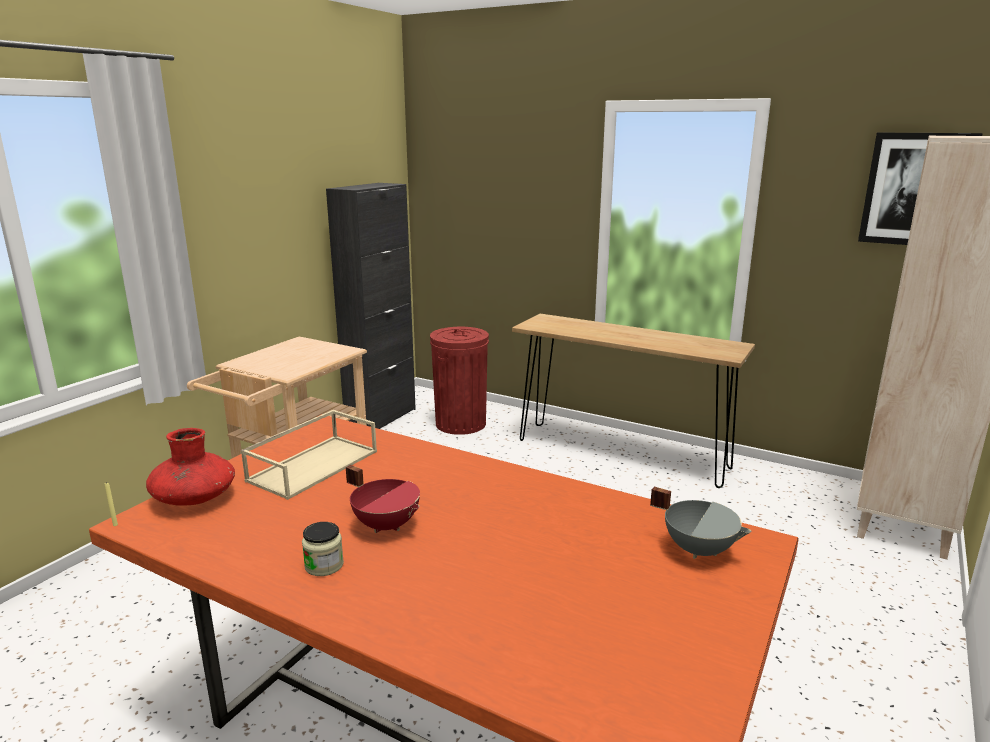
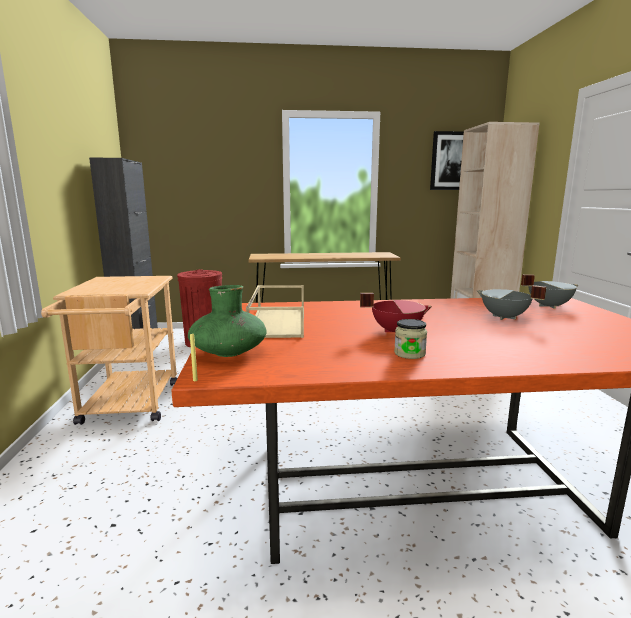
camera: 35 degrees left, 5 degrees down
(194, 498) = (228, 352): red vase -> green vase
(569, 549) = (504, 317): none -> grey cooking pot

